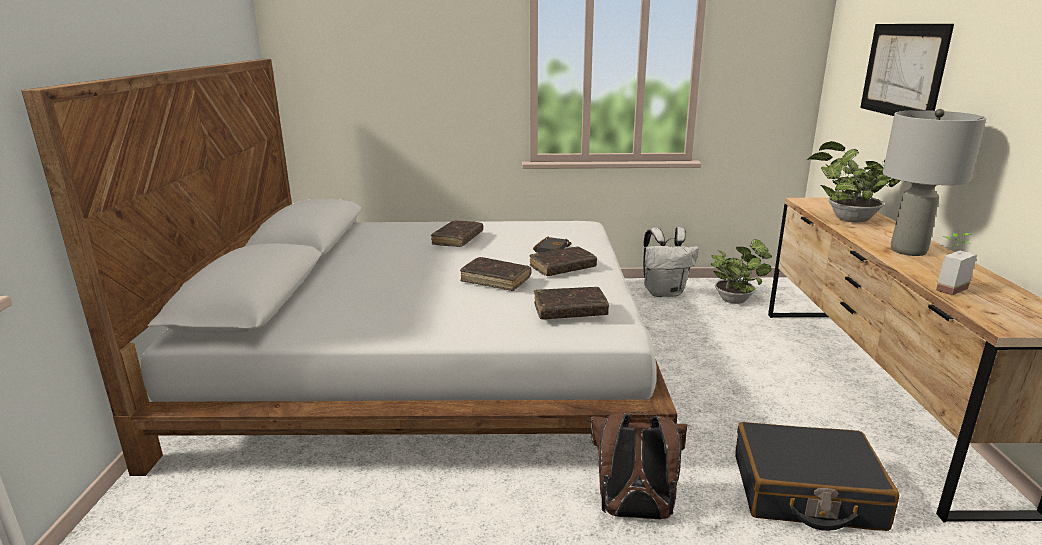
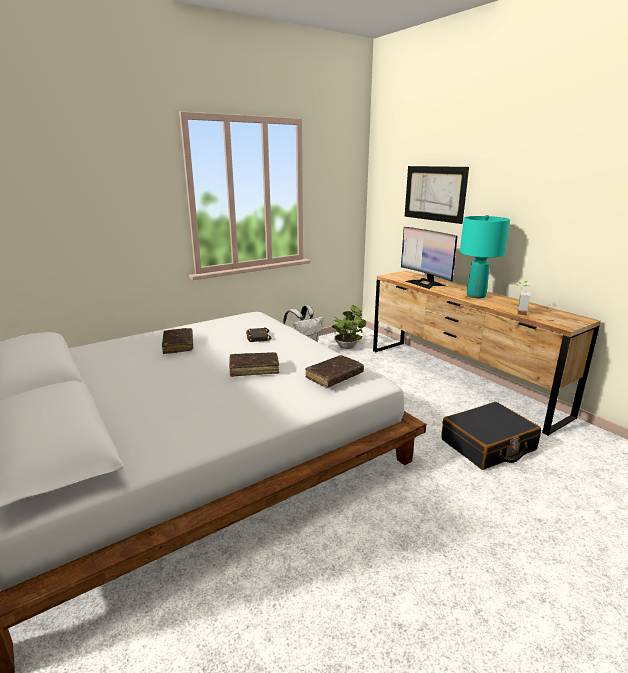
camera: 35 degrees left, 0 degrees up
(562, 268) = (284, 348): brown book -> none
(634, 512) = (428, 496): brown backpack -> none
(847, 219) = (425, 283): potted plant -> monitor
(908, 250) = (476, 295): grey table lamp -> turquoise table lamp

